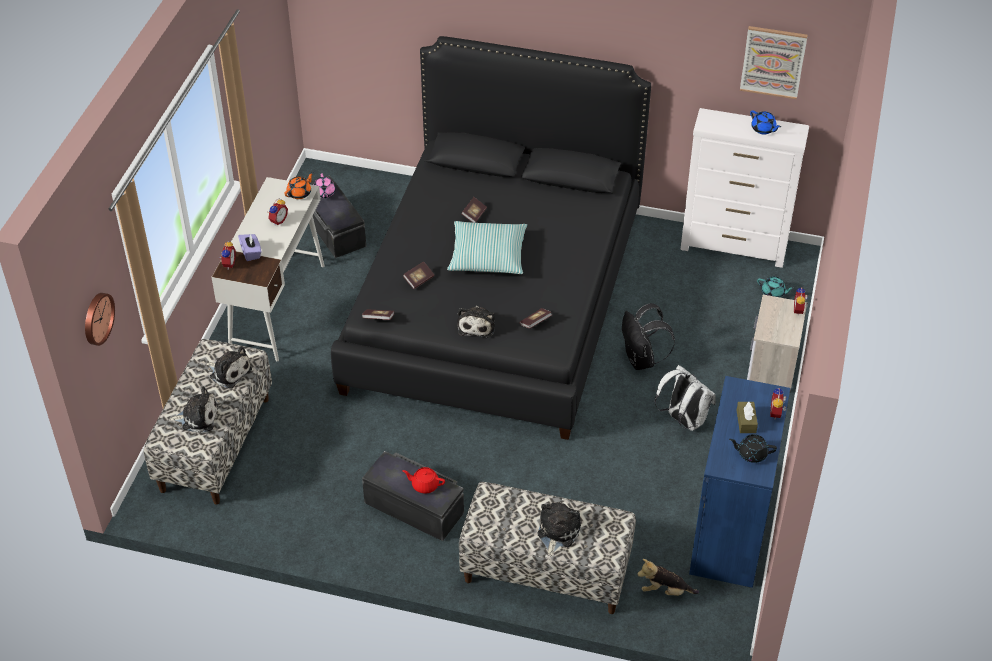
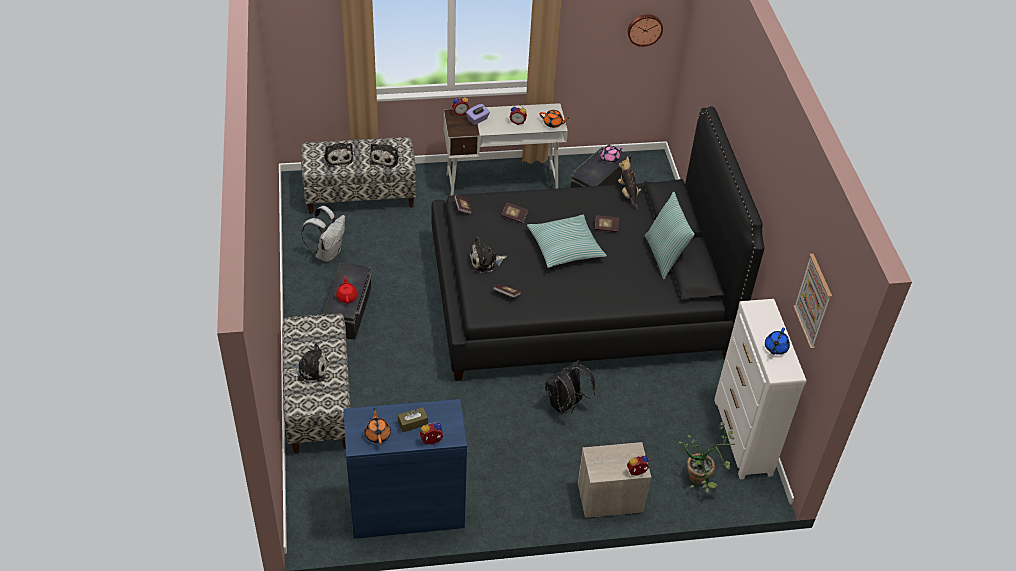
camera: 65 degrees right, 0 degrees up
(97, 318) = (306, 38): wall clock -> wall clock (644, 29)
(538, 187) = (664, 256): none -> pillow
(665, 590) = (328, 480): plush toy -> plush toy (628, 194)
(683, 420) = (513, 449): white backpack -> white backpack (328, 253)
(751, 454) = (377, 434): black teapot -> orange teapot
(773, 293) = (702, 479): turquoise teapot -> potted plant

